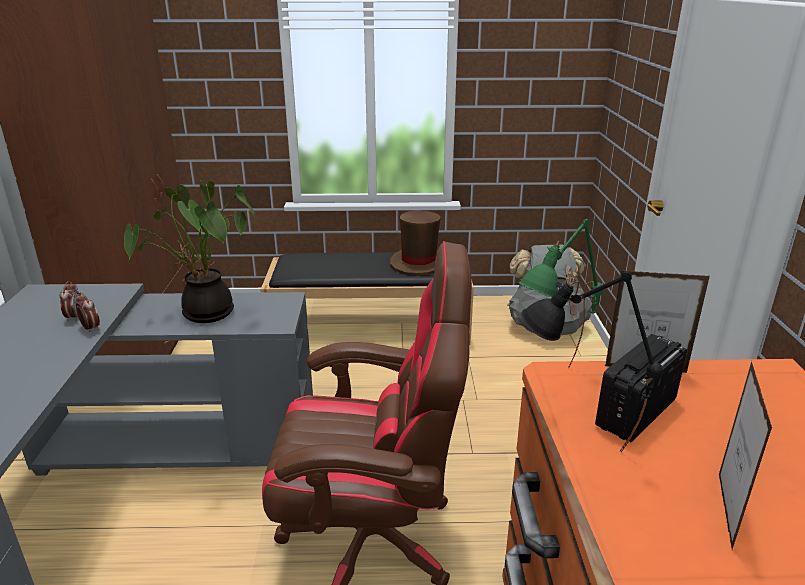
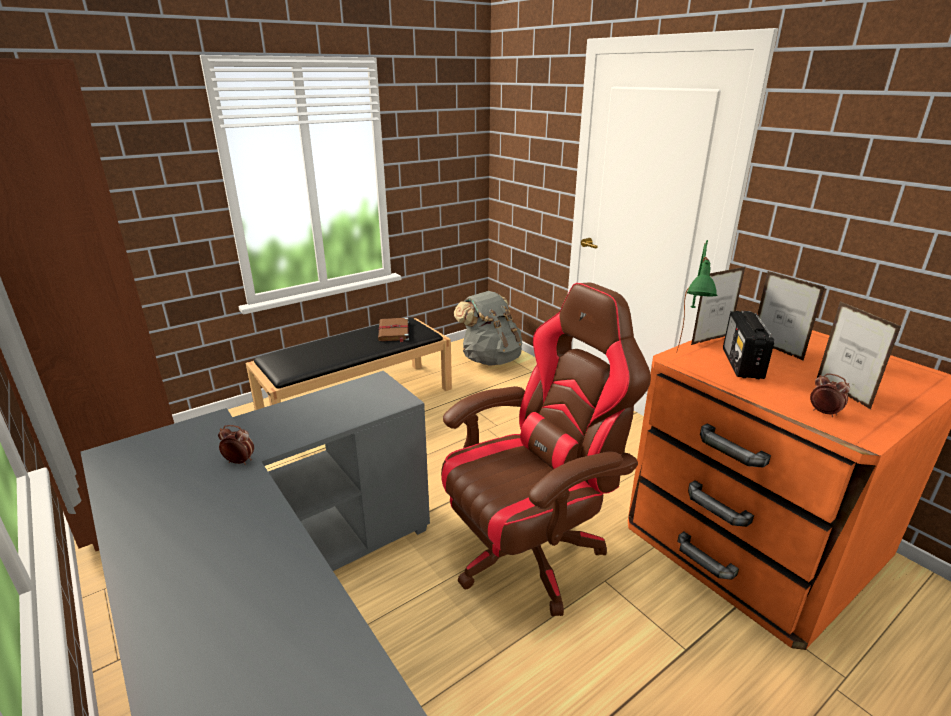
camera: 35 degrees left, 0 degrees up
(74, 317) = (202, 459): alarm clock -> alarm clock (823, 412)
(205, 315) = (324, 415): potted plant -> none
(419, 263) = (394, 332): brown hat -> brown book
(573, 452) = (749, 395): black table lamp -> none
(724, 415) = (776, 350): none -> picture frame

